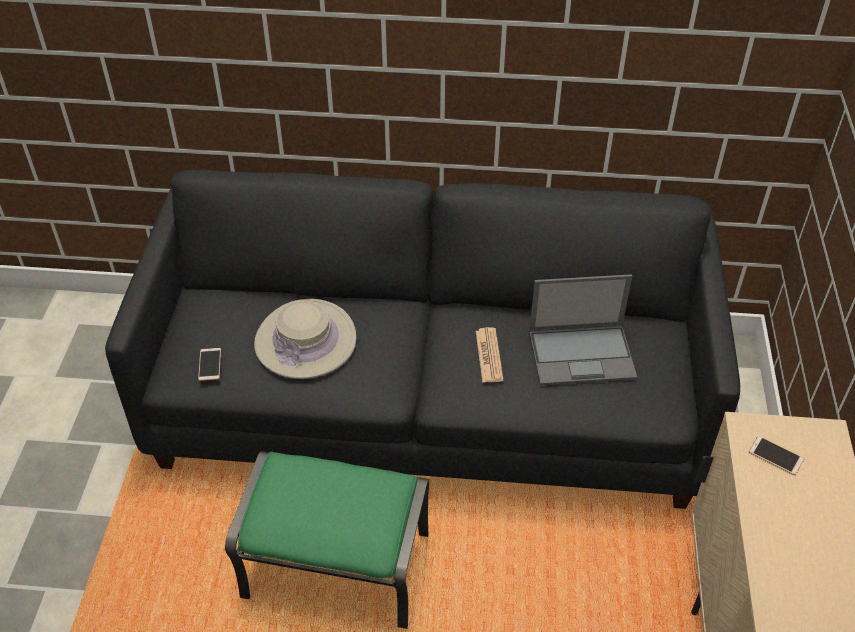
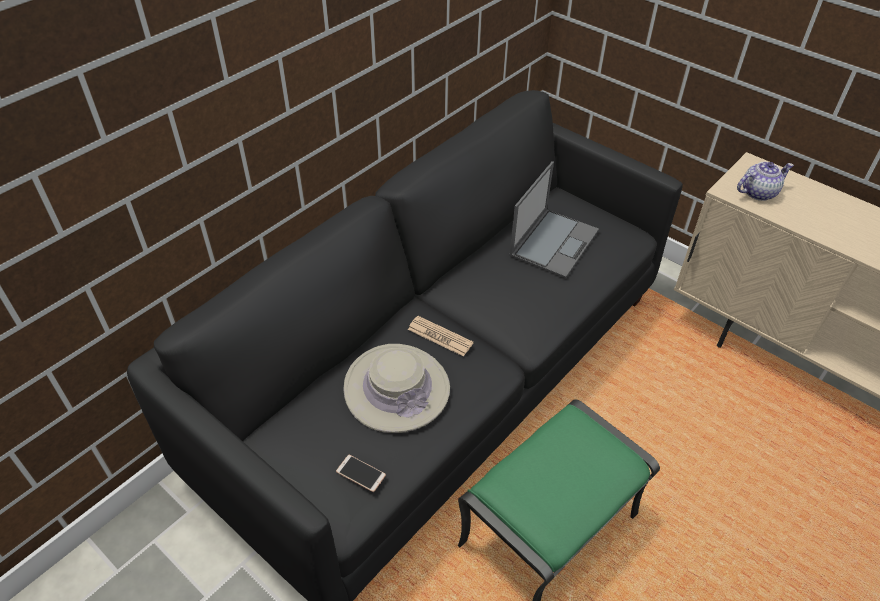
camera: 55 degrees left, 0 degrees up
(489, 355) = (513, 288): newspaper -> newspaper (440, 336)
(775, 456) = (758, 192): phone -> teapot

